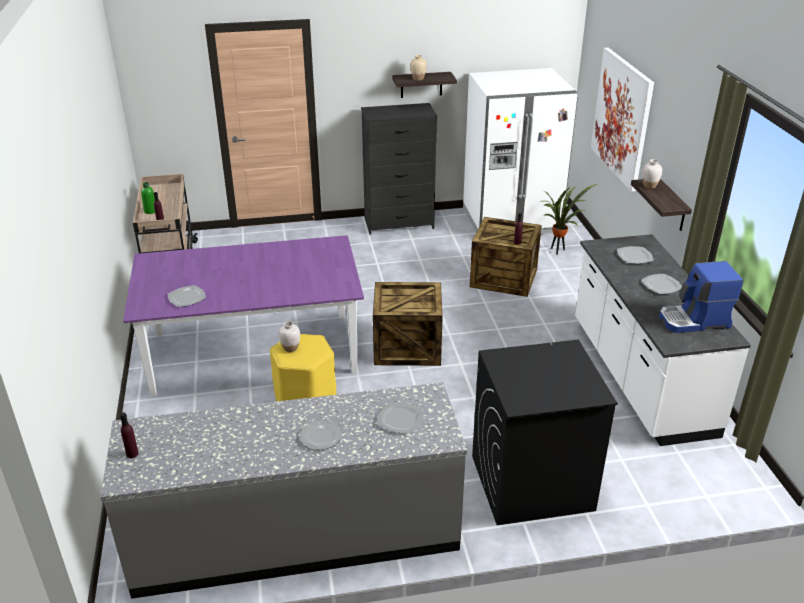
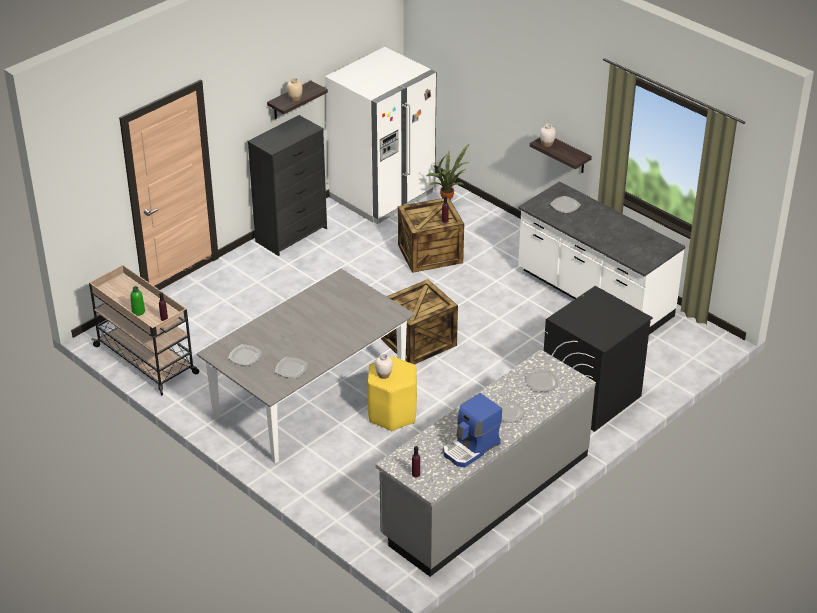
camera: 35 degrees left, 5 degrees up
(253, 353) = (310, 398): purple dining table -> grey dining table
(622, 118) = (483, 85): picture -> none
(661, 285) = (601, 223): plate -> plate (245, 356)
(694, 321) = (642, 242): coffee machine -> coffee machine (471, 448)

